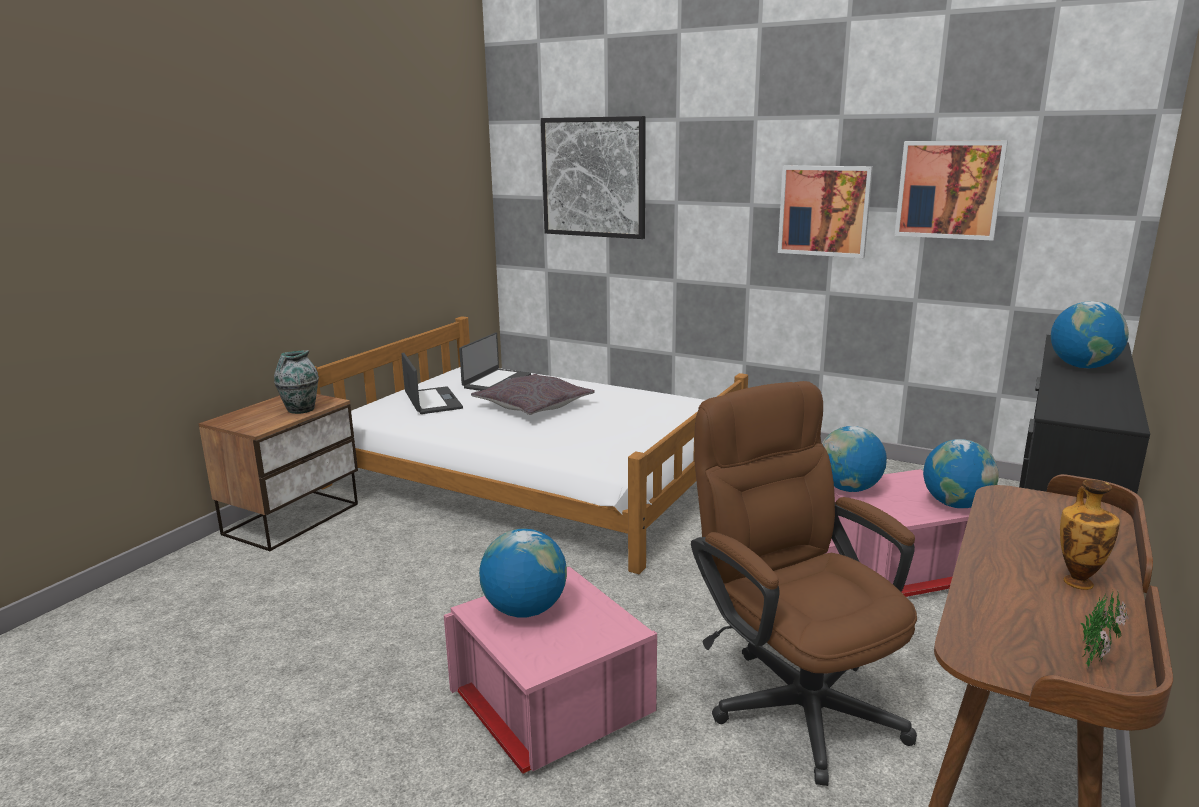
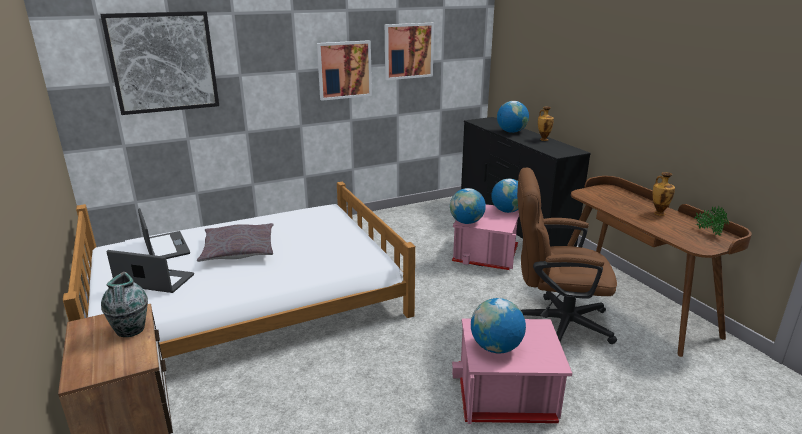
camera: 55 degrees left, 5 degrees up
(1112, 391) = (543, 139): none -> vase

